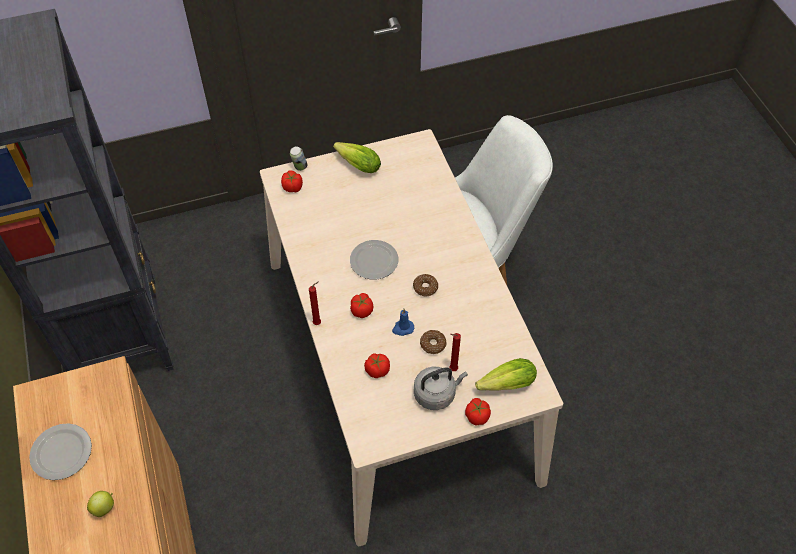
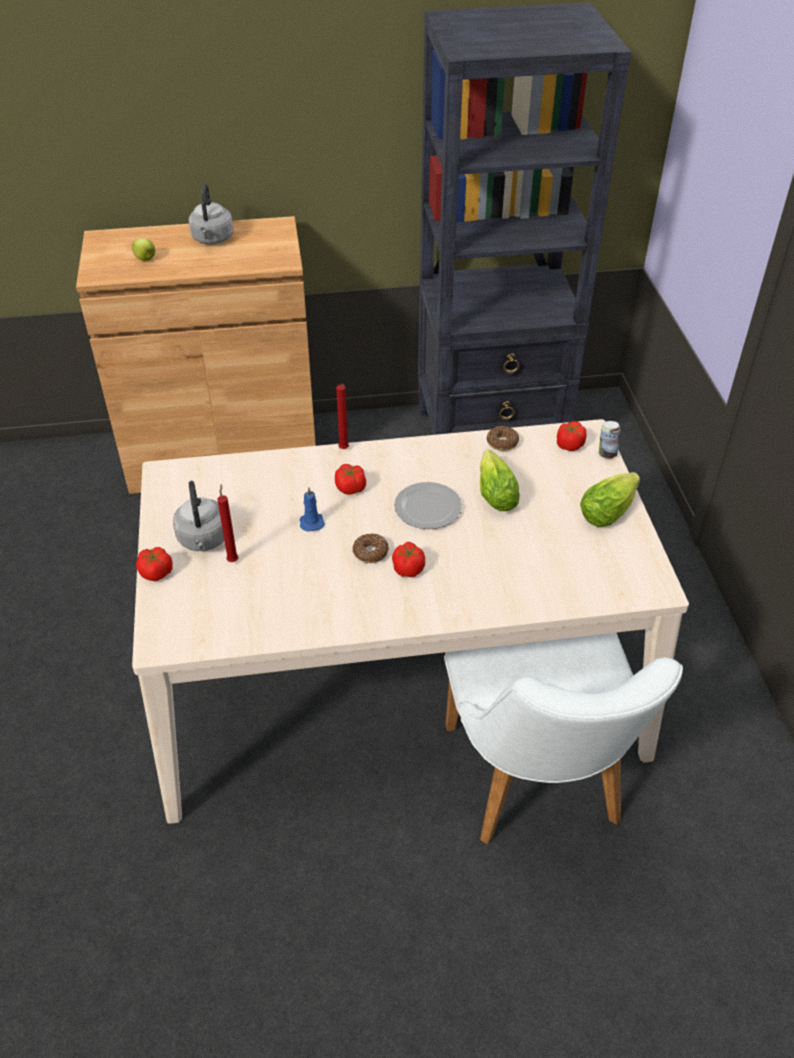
camera: 100 degrees right, 10 degrees down
(62, 452) = (212, 239): plate -> grey kettle
(377, 370) = (259, 492): tomato -> tomato (408, 569)
(433, 344) = (277, 547): donut -> donut (502, 442)
(503, 385) = (189, 607): lettuce -> lettuce (495, 492)

